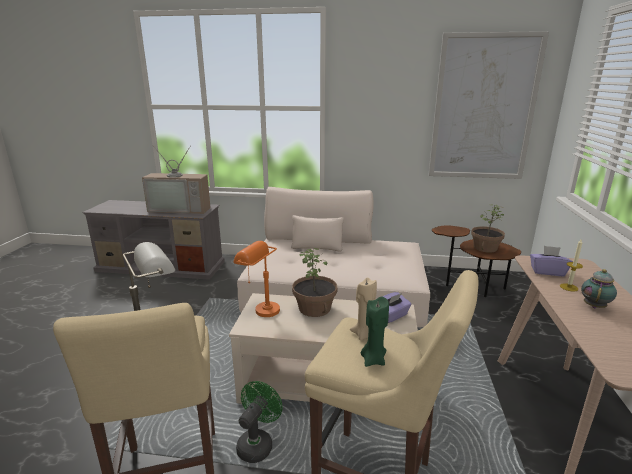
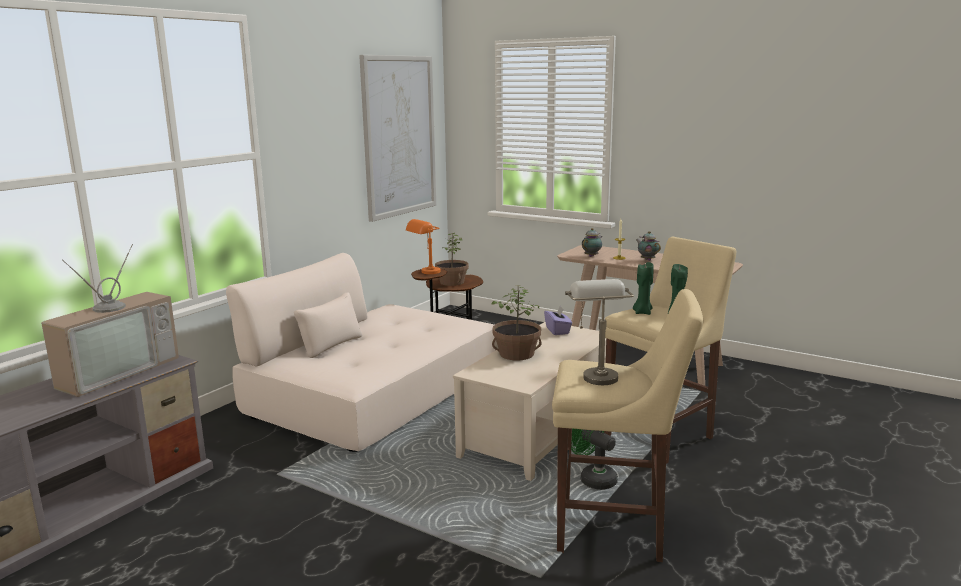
camera: 65 degrees left, 5 degrees down
(259, 309) = (494, 375): orange table lamp -> orange table lamp (425, 273)
(364, 334) = (642, 312): beige candle -> green candle
(547, 271) = (592, 256): purple tissue box -> teapot

